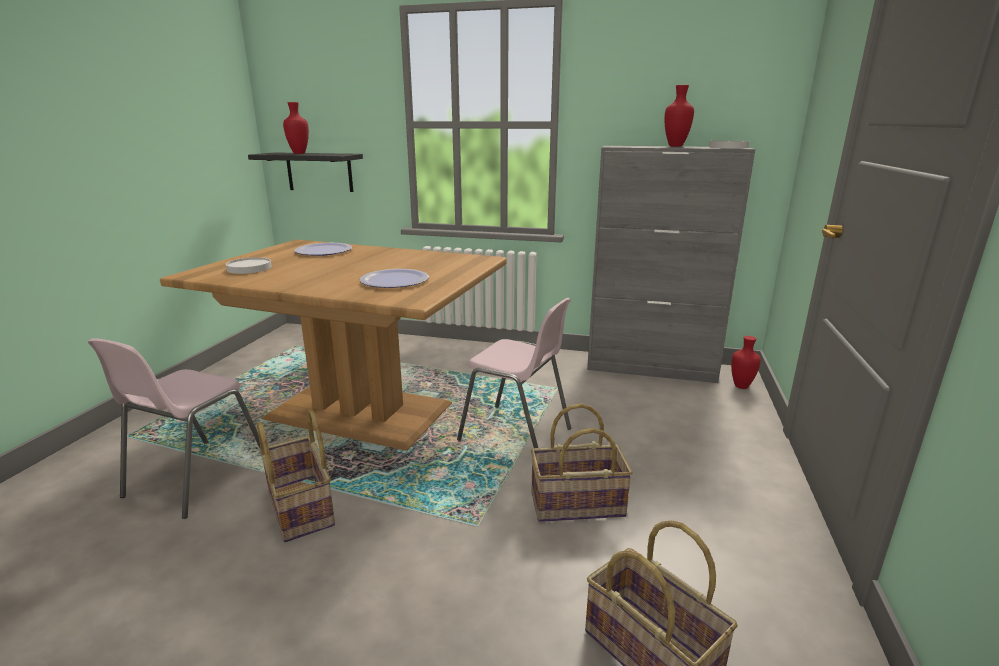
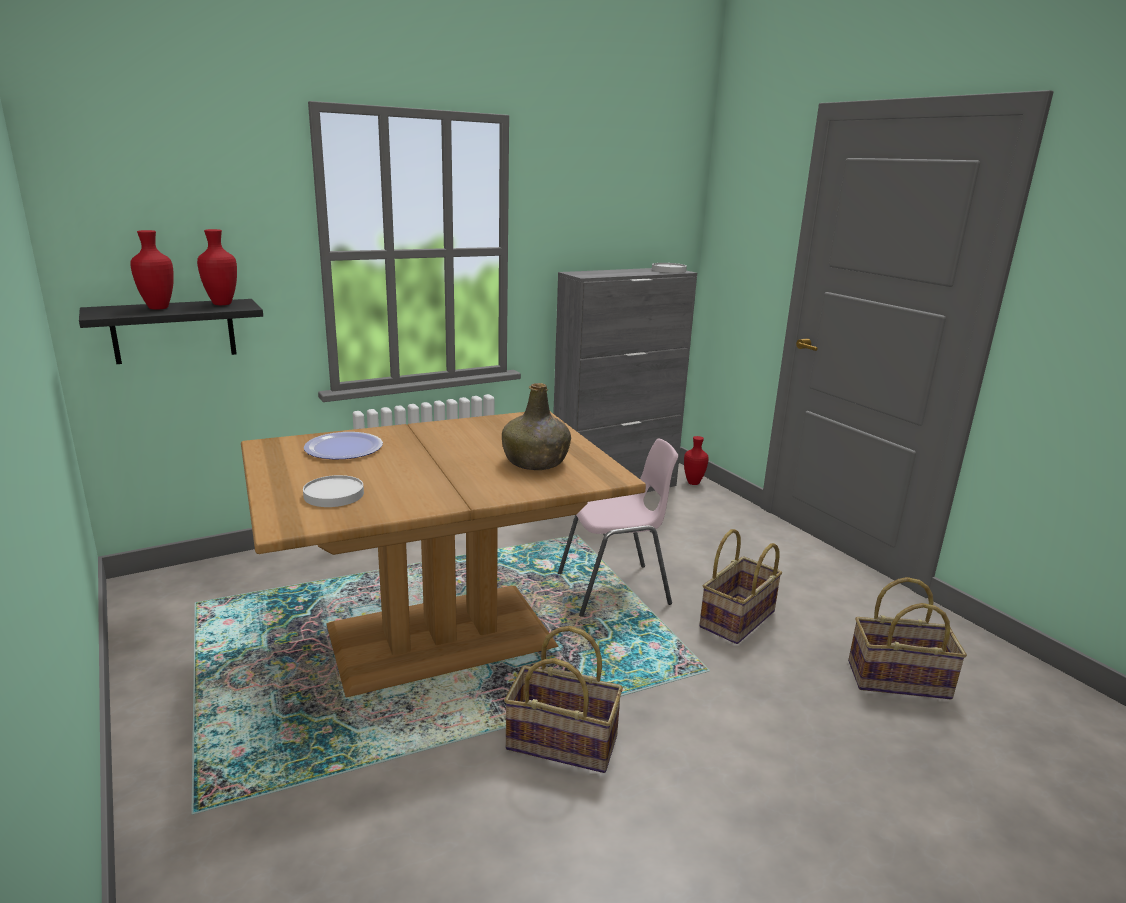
camera: 45 degrees left, 0 degrees up
(195, 478) = (400, 788): pink chair -> none
(394, 280) = (536, 462): plate -> green bottle
(676, 146) = (625, 270): red vase -> red vase (223, 304)

